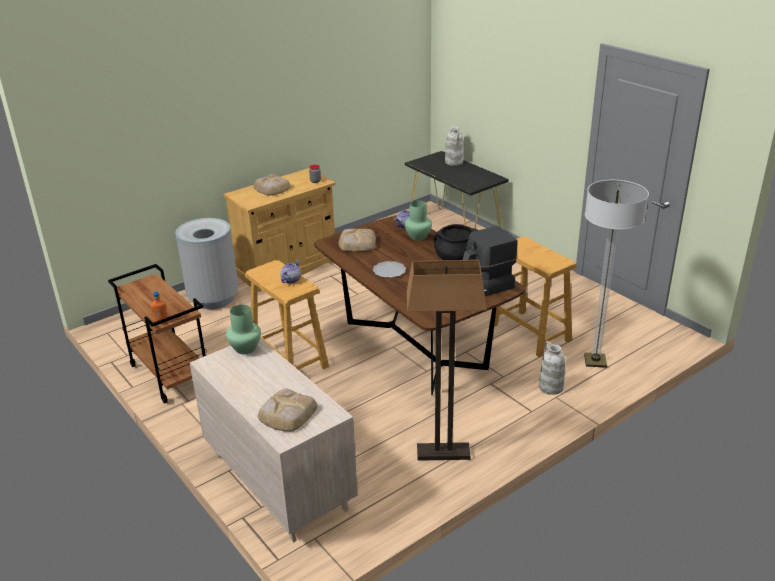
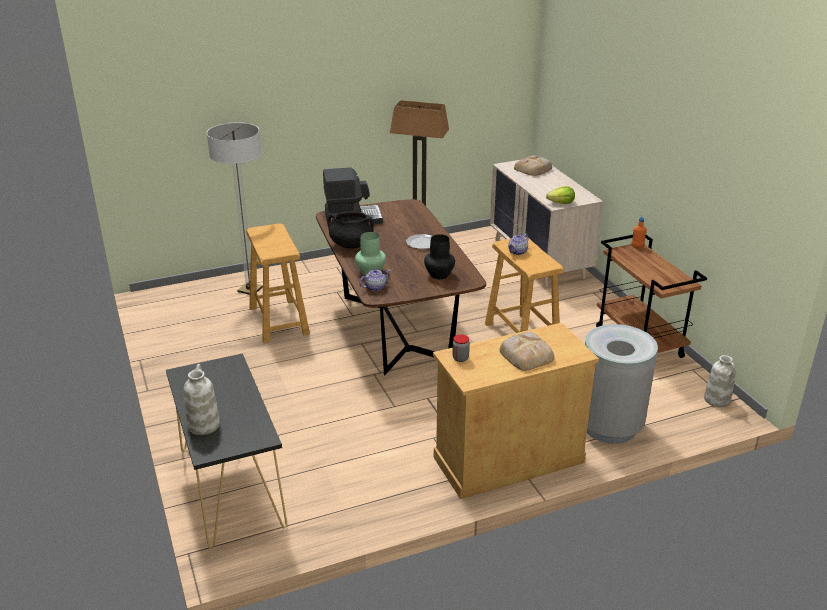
camera: 165 degrees left, 0 degrees up
(245, 348) = (561, 203): green vase -> lettuce
(357, 243) = (439, 275): bread -> black vase
(550, 387) = (307, 278): white vase -> white vase (717, 400)

